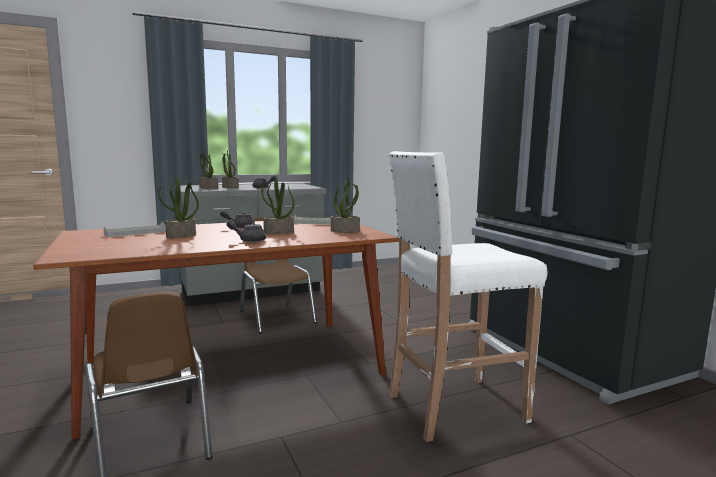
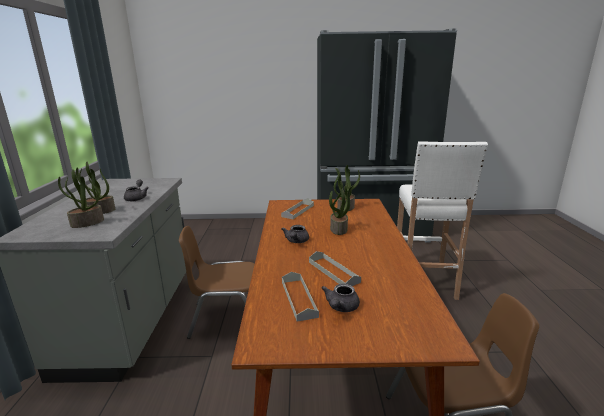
camera: 65 degrees left, 10 degrees up
(181, 236) = (333, 272): potted plant -> grey tray
(249, 240) = (372, 243): grey teapot -> grey teapot (341, 307)

